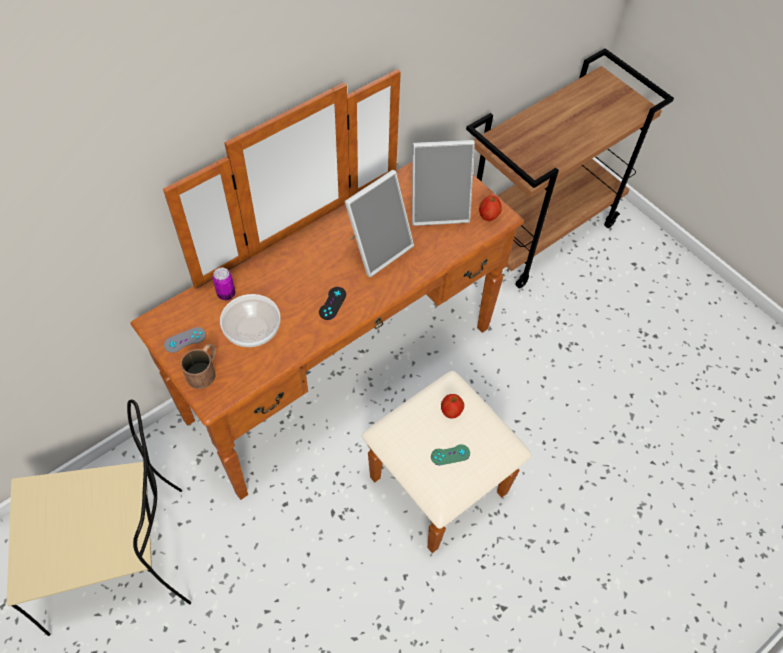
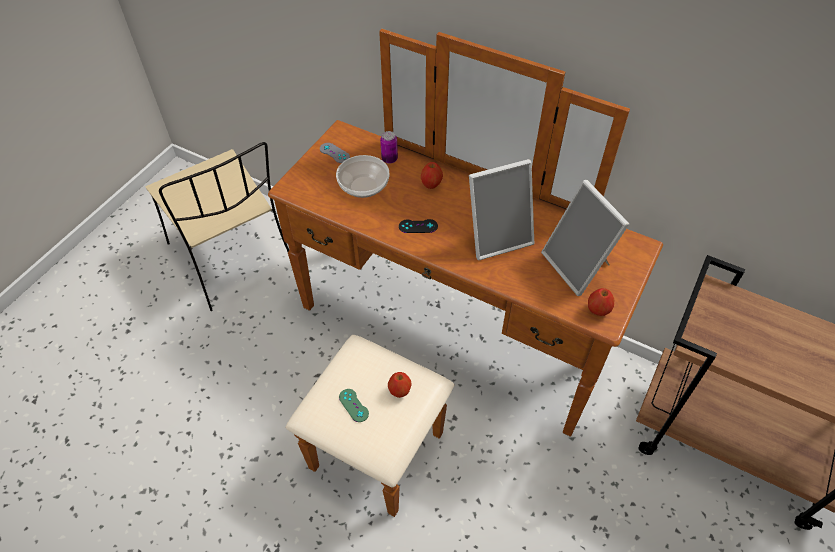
camera: 70 degrees right, 5 degrees down
(205, 370) = (313, 174): brown mug -> none
(284, 272) = (431, 184): none -> apple
(378, 248) = (497, 236): picture frame -> picture frame turned 45 degrees counterclockwise

